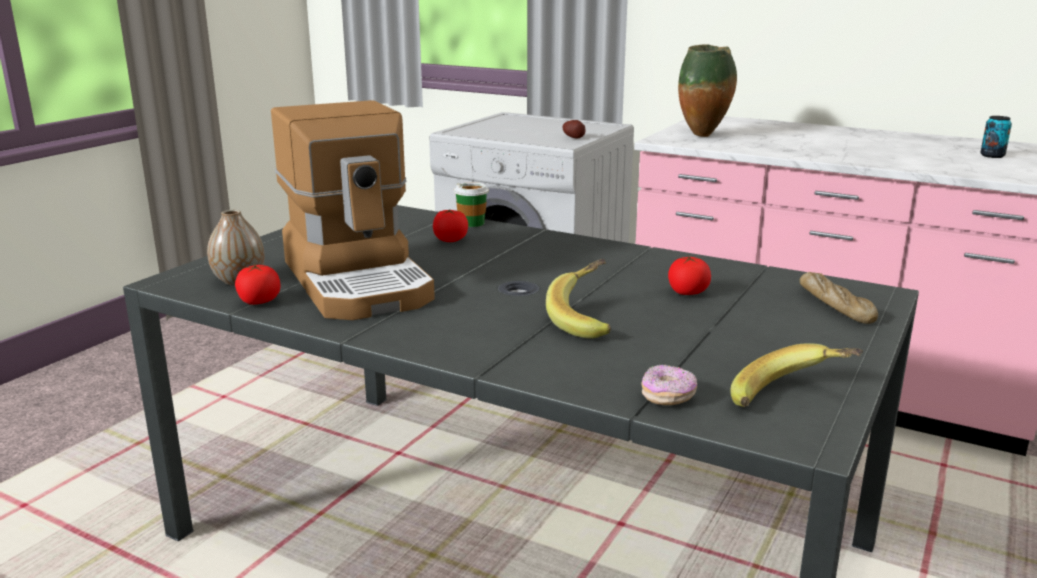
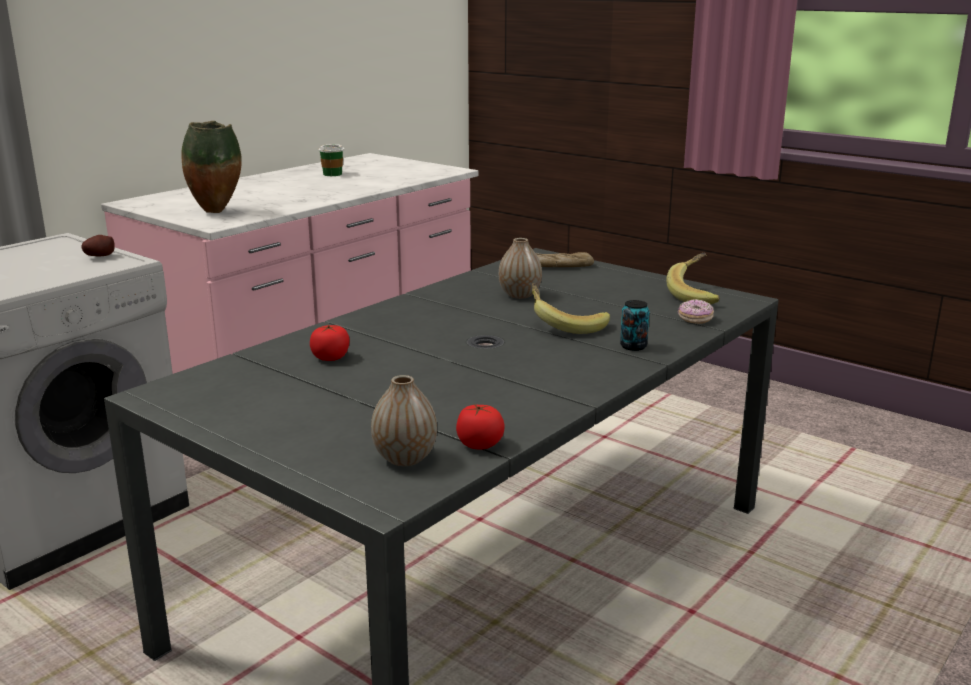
camera: 80 degrees left, 0 degrees up
(359, 281) = (438, 399): coffee machine -> none
(472, 223) = (277, 347): cup -> cup (332, 174)
(687, 292) = (519, 295): tomato -> vase
(992, 156) = (373, 169): can -> can (633, 346)

